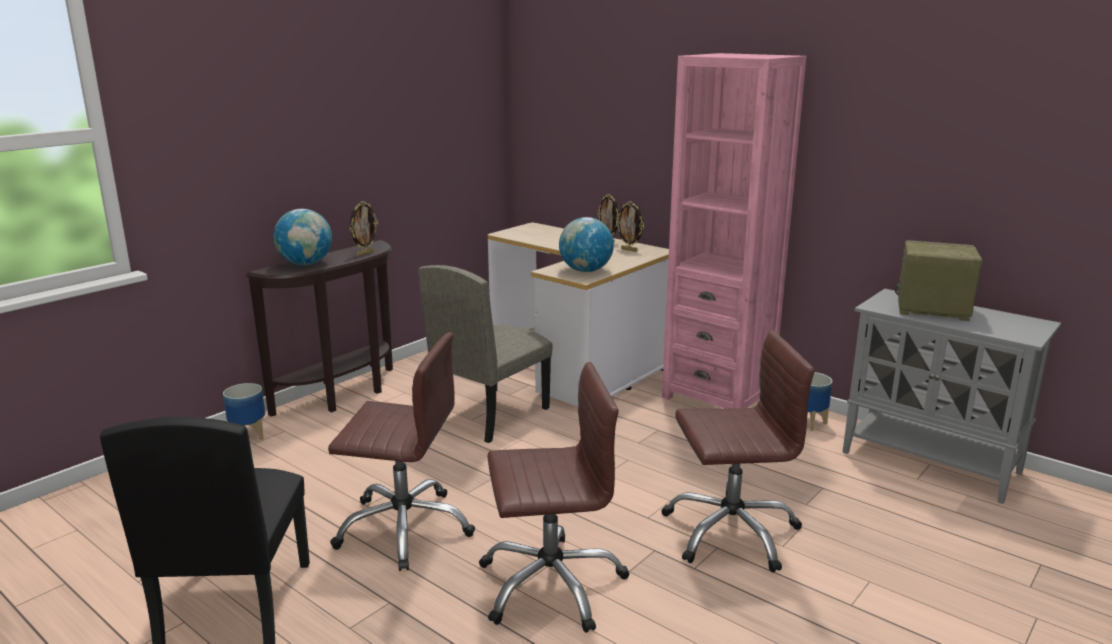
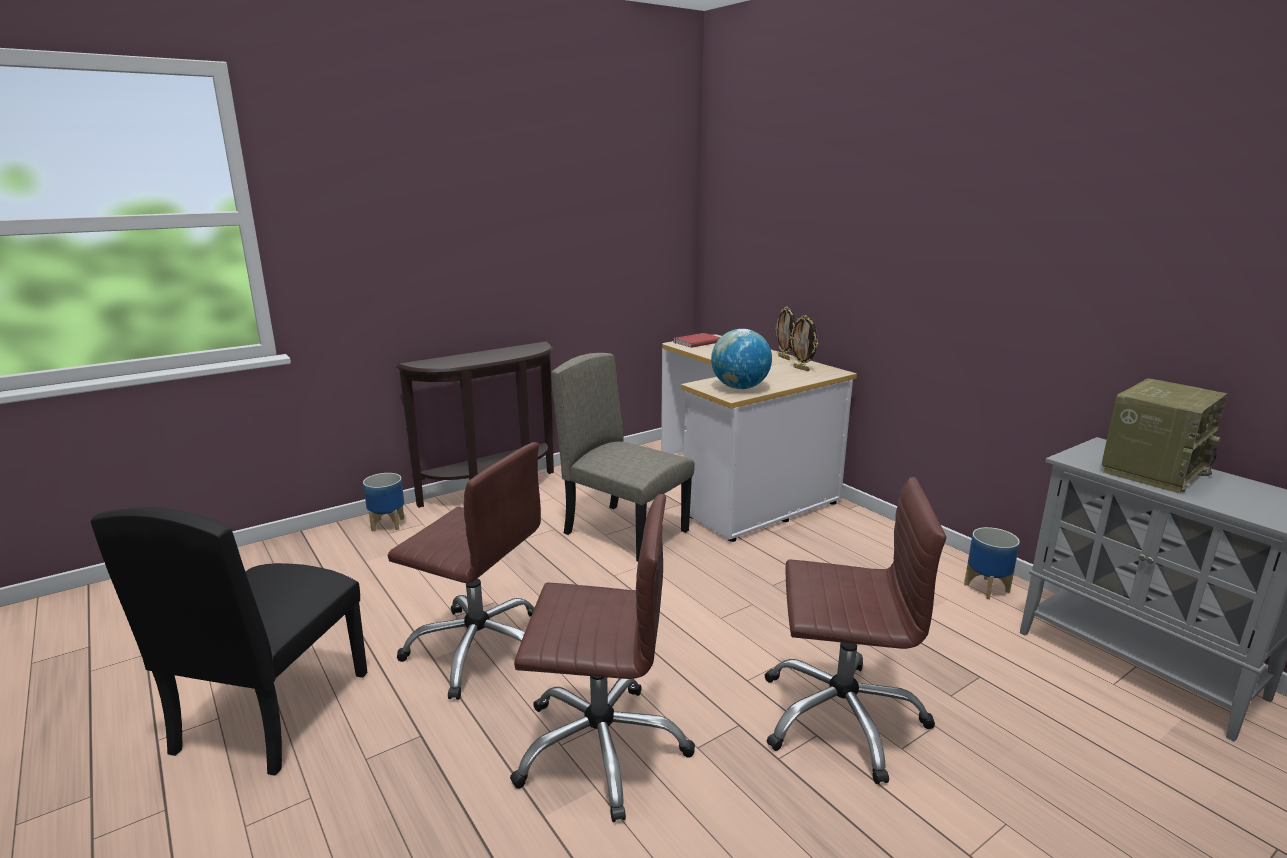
camera: 15 degrees right, 0 degrees up
(305, 264) = (456, 359): globe -> none
(365, 253) = (520, 353): picture frame -> none
(490, 415) = (626, 532): beige chair -> beige chair turned 75 degrees clockwise
(519, 231) = (696, 342): none -> red book
(718, 397) = (884, 542): pink bookcase -> none
(931, 310) = (1152, 470): radio -> radio turned 105 degrees clockwise

